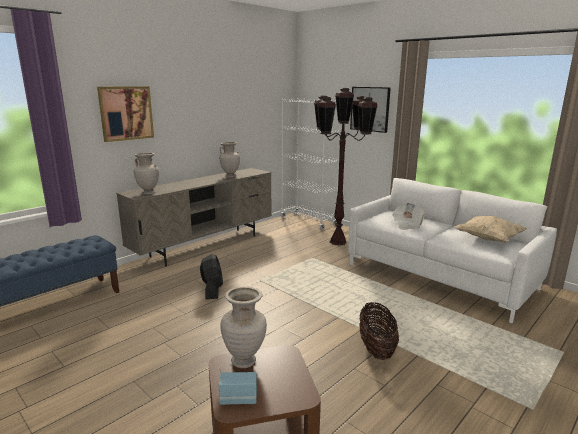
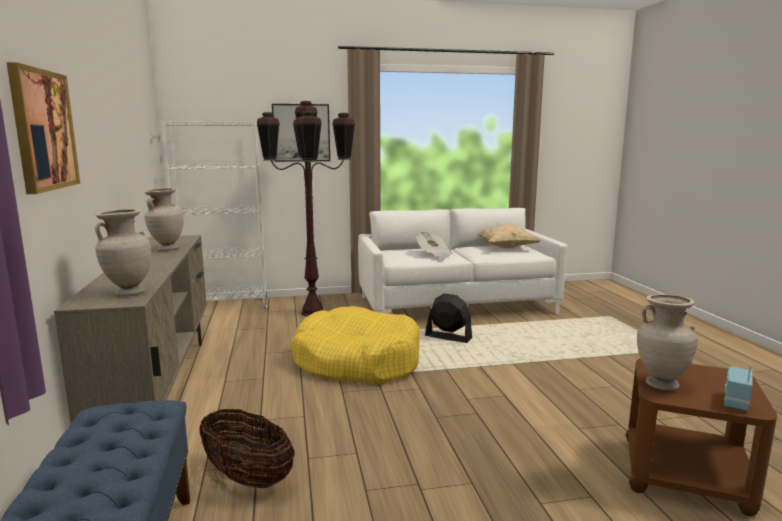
camera: 55 degrees left, 5 degrees down
(212, 290) = (316, 415): black fan -> black fan (448, 337)
(288, 277) = (357, 361): none -> yellow dog bed
(376, 348) = (553, 369): basket -> basket (247, 477)

